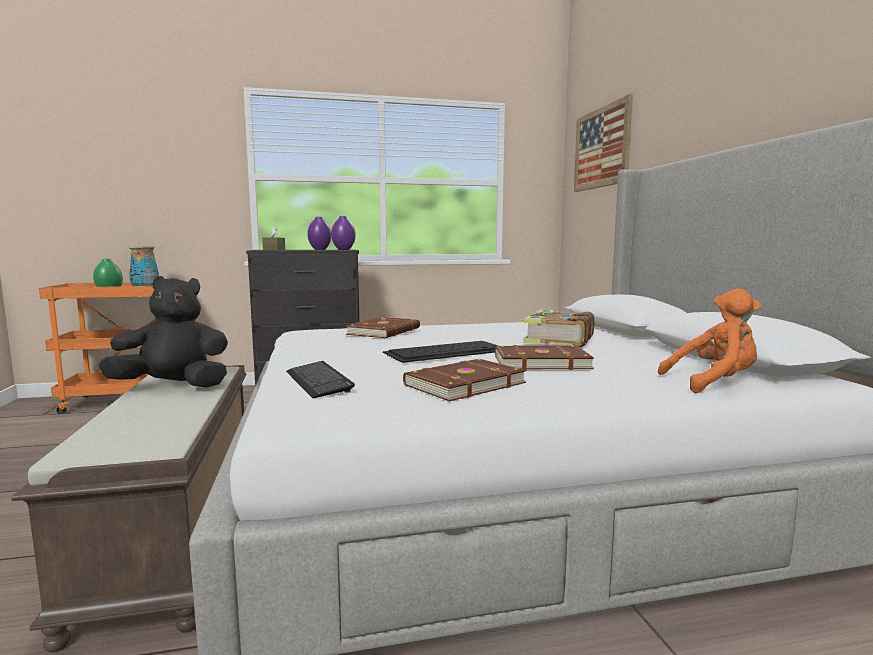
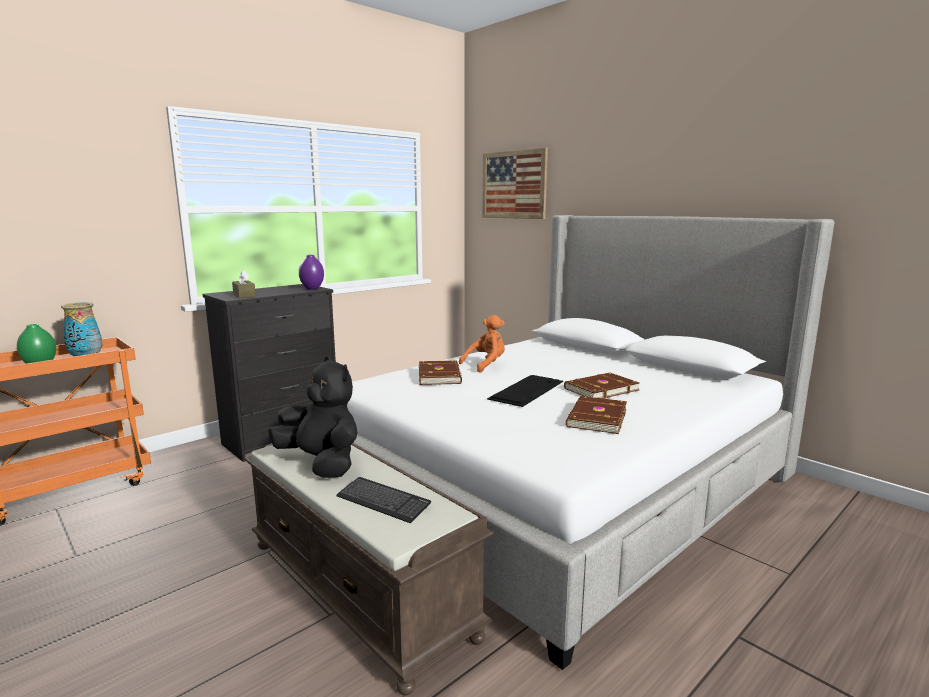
camera: 30 degrees left, 5 degrees up
(174, 386) = (321, 463): black plush toy -> black plush toy turned 75 degrees clockwise
(318, 381) = (509, 436): keyboard -> keyboard (383, 501)
(320, 249) = (281, 288): purple vase -> none
(557, 340) = (569, 365): book -> none
(713, 383) = (708, 389): orange plush toy -> orange plush toy (486, 365)

